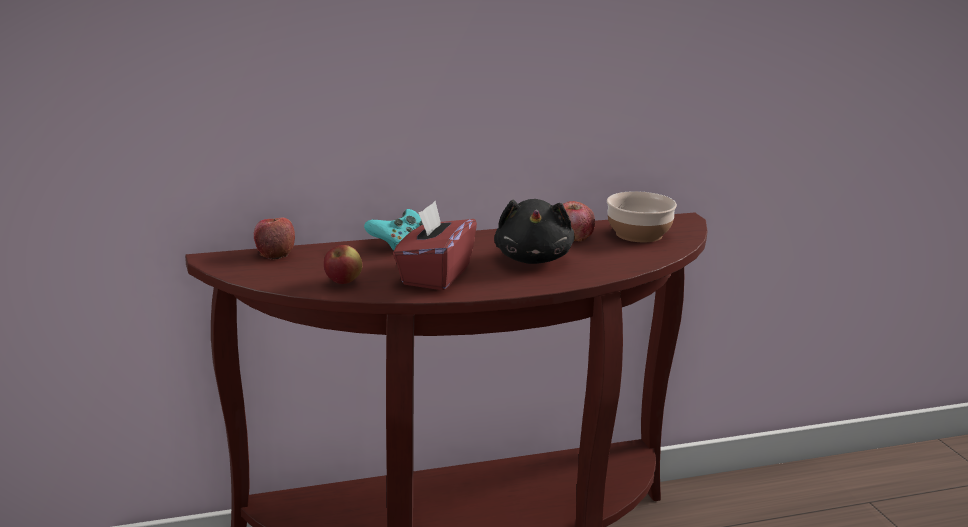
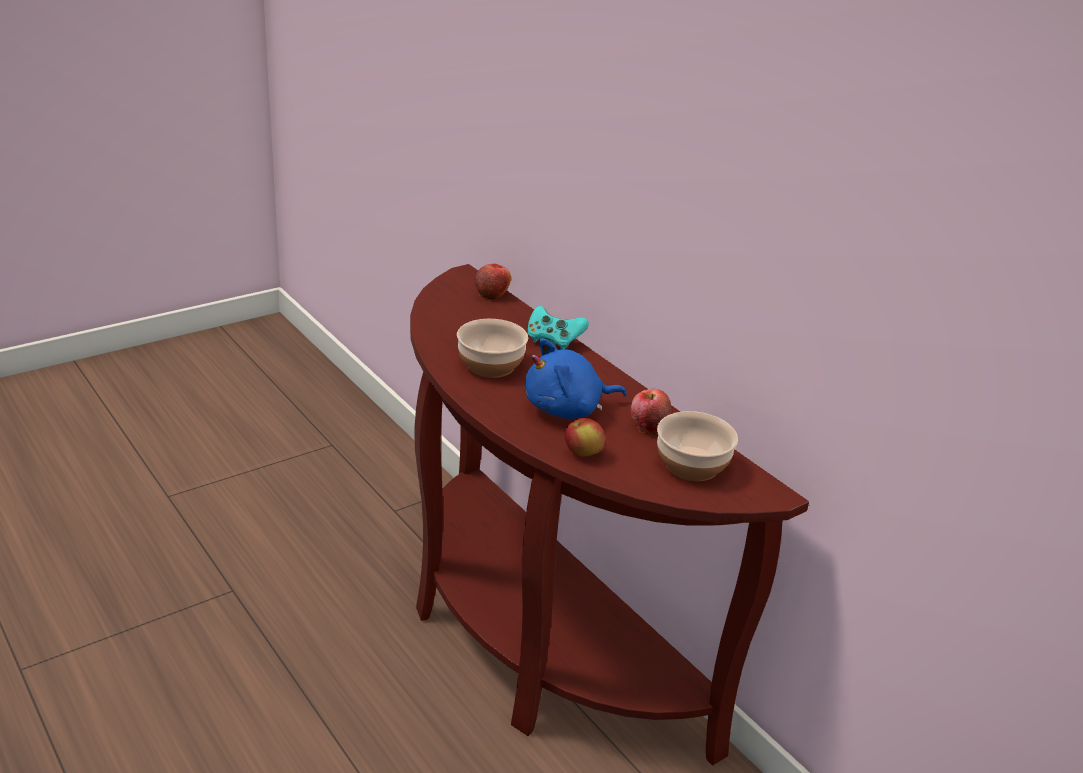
camera: 70 degrees right, 10 degrees up
(343, 282) = (448, 329): apple -> apple (583, 454)
(434, 275) = (490, 365): red tissue box -> bowl
(533, 259) = (567, 409): black plush toy -> blue plush toy

